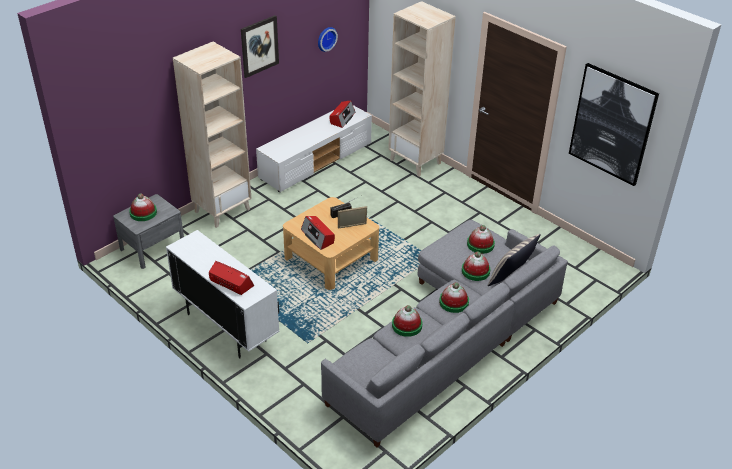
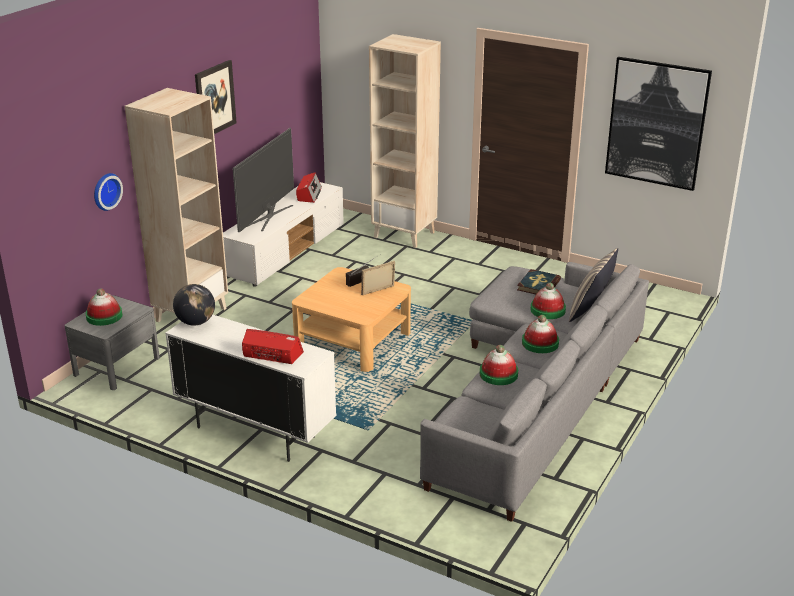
camera: 15 degrees left, 10 degrees down
(190, 241) = (196, 322): none -> globe
(301, 135) = (268, 216): none -> television
(318, 236) = (342, 307): radio -> none
(325, 38) = (281, 95): wall clock -> wall clock (105, 191)
(480, 244) = (538, 285): hat -> book

